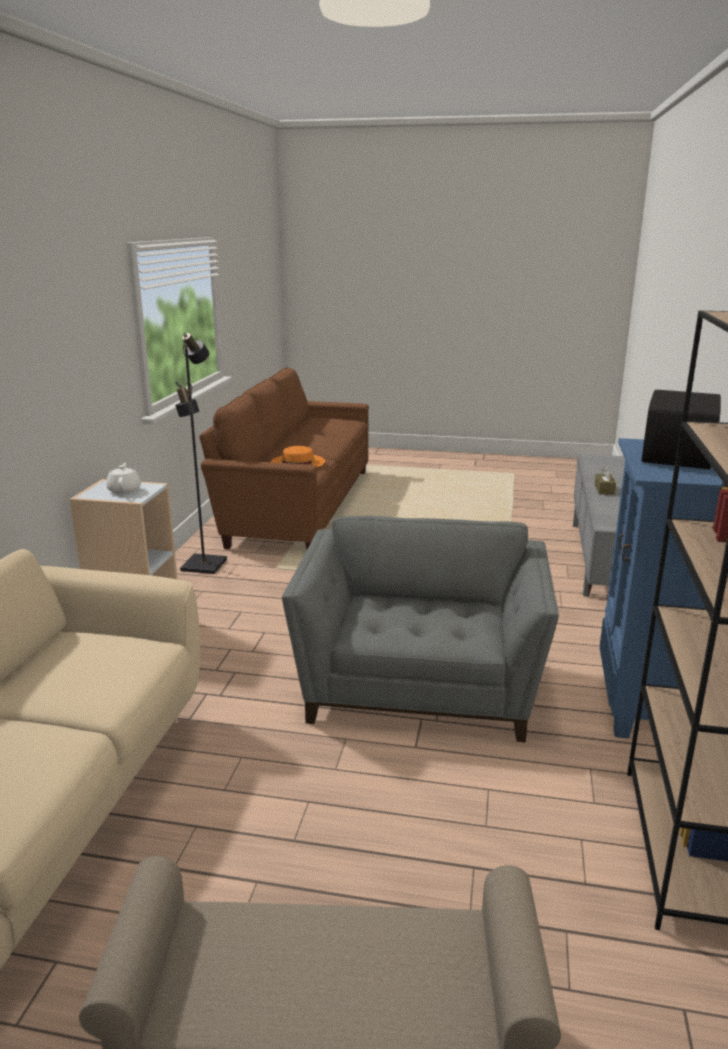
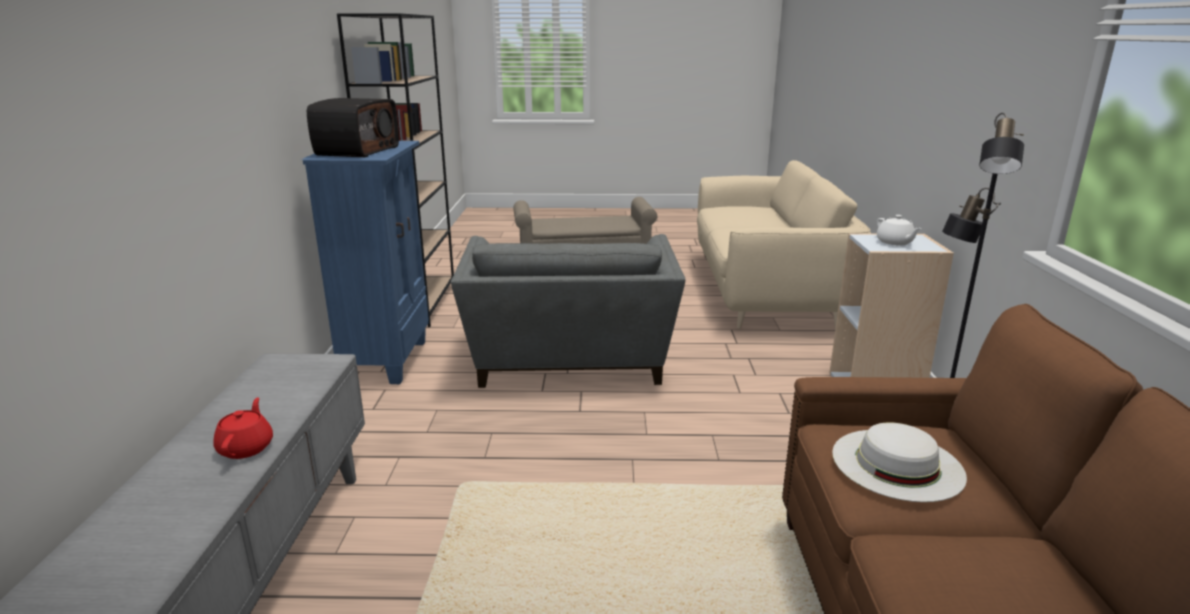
camera: 170 degrees right, 0 degrees up
(298, 462) = (897, 464): orange hat -> white hat
(604, 490) = (246, 447): brown tissue box -> red teapot

